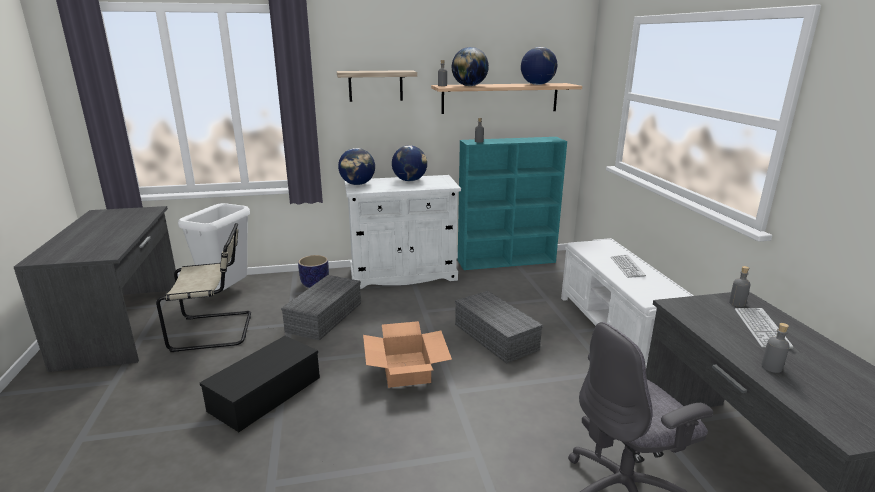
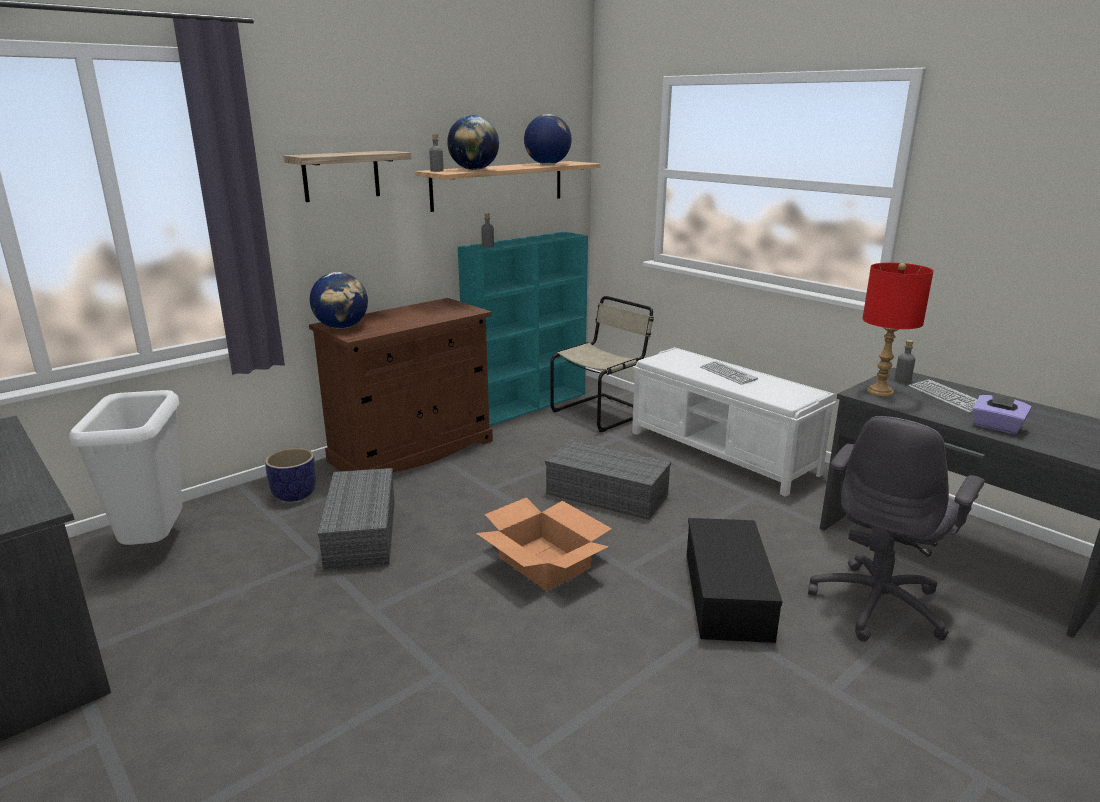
camera: 30 degrees left, 0 degrees up
(216, 331) = (203, 603): beige chair -> beige chair (602, 412)
(265, 395) = (391, 658): black storage box -> black storage box (729, 596)
(403, 274) = (412, 451): white cabinet -> brown cabinet
(410, 180) = (409, 312): globe -> none
(697, 307) = (880, 391): none -> red table lamp
(771, 367) = (997, 427): grey bottle -> purple tissue box

